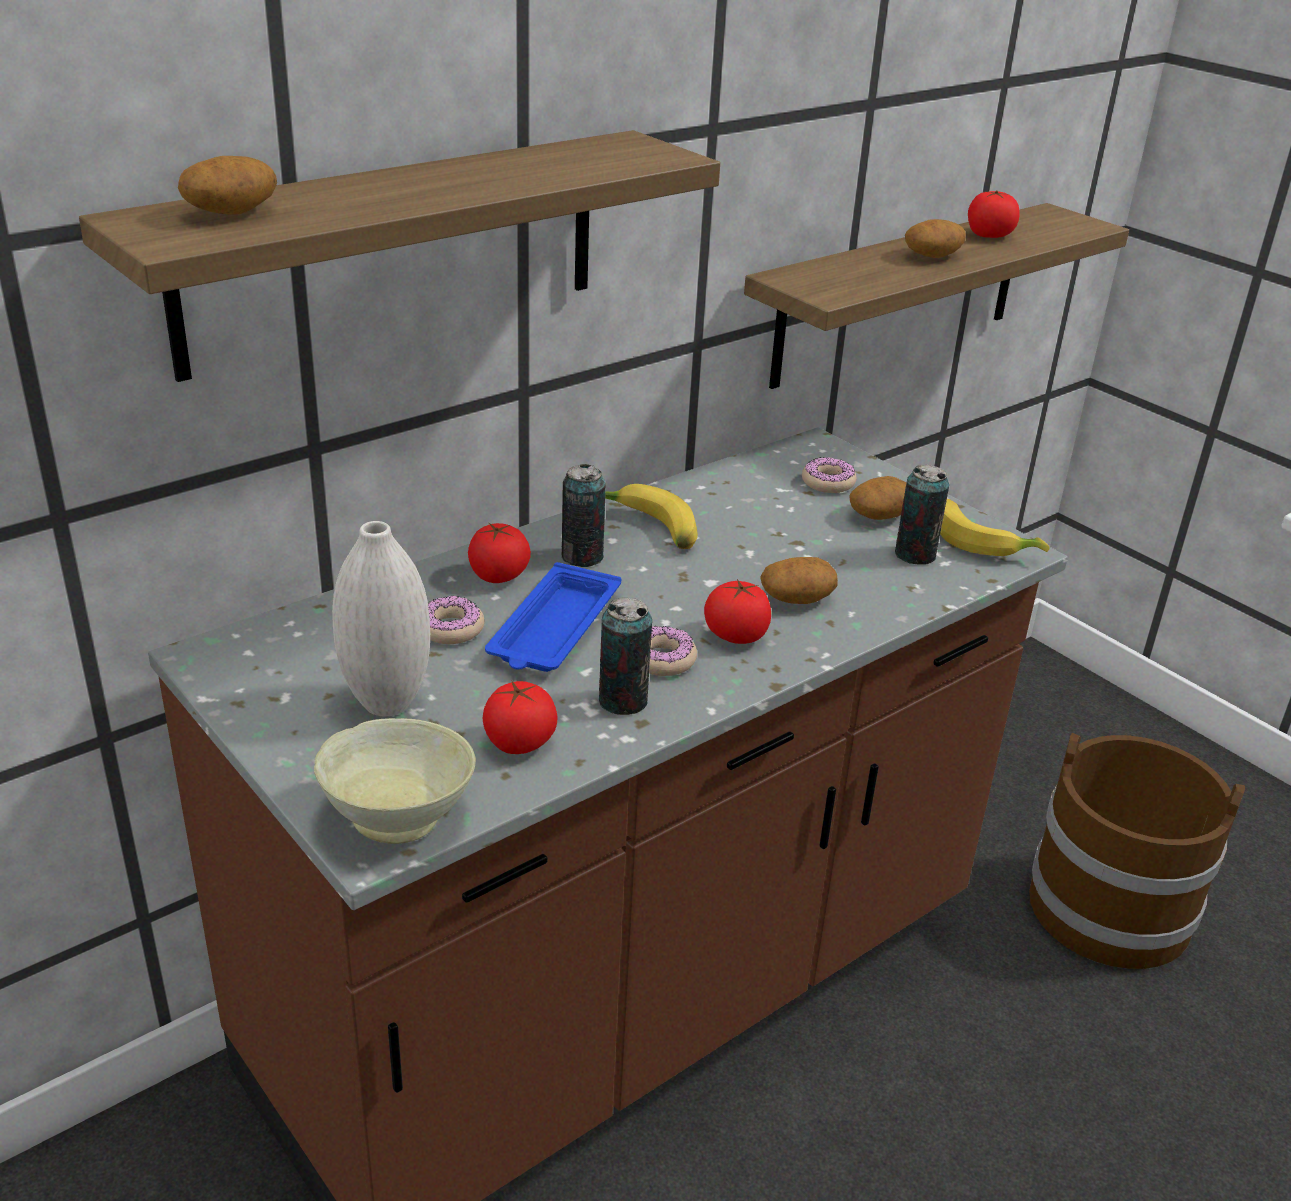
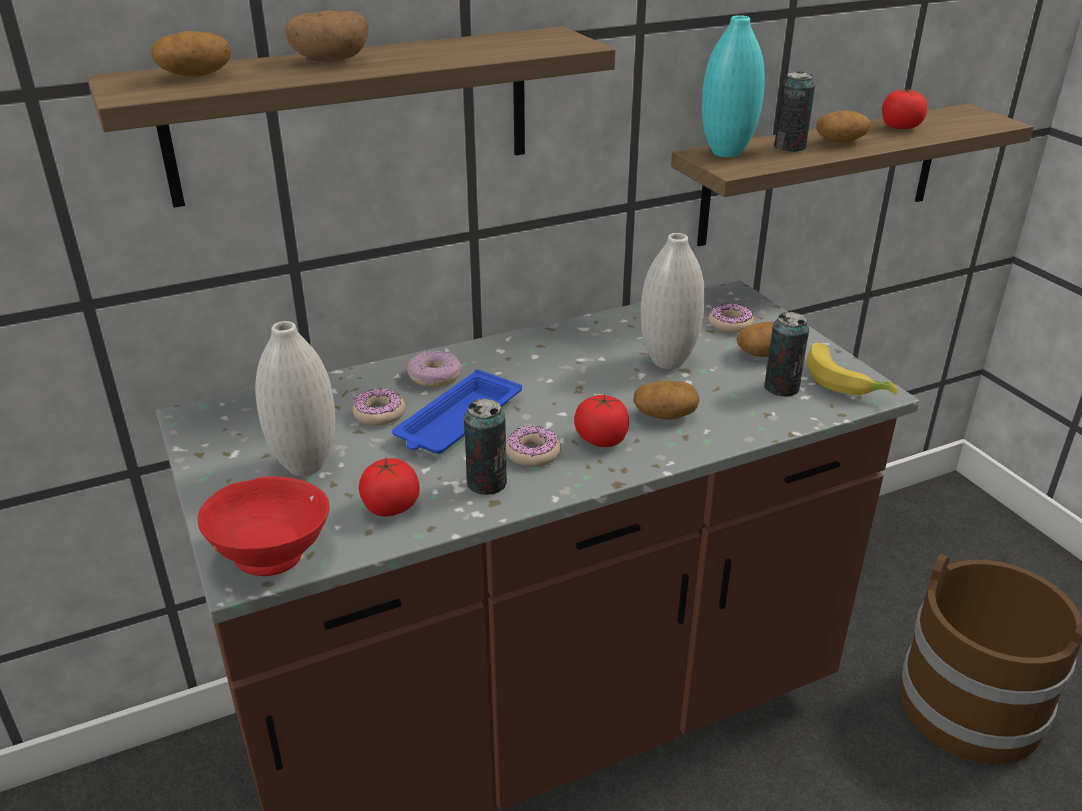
camera: 15 degrees right, 0 degrees up
(387, 186) = (329, 61): none -> potato
(401, 817) = (274, 555): beige bowl -> red bowl
(498, 576) = (434, 376): tomato -> donut
(582, 557) = (505, 367): can -> can (790, 147)
(647, 529) = (565, 350): banana -> none
(774, 534) = (668, 362): none -> white vase
(811, 275) = (726, 153): none -> turquoise vase

